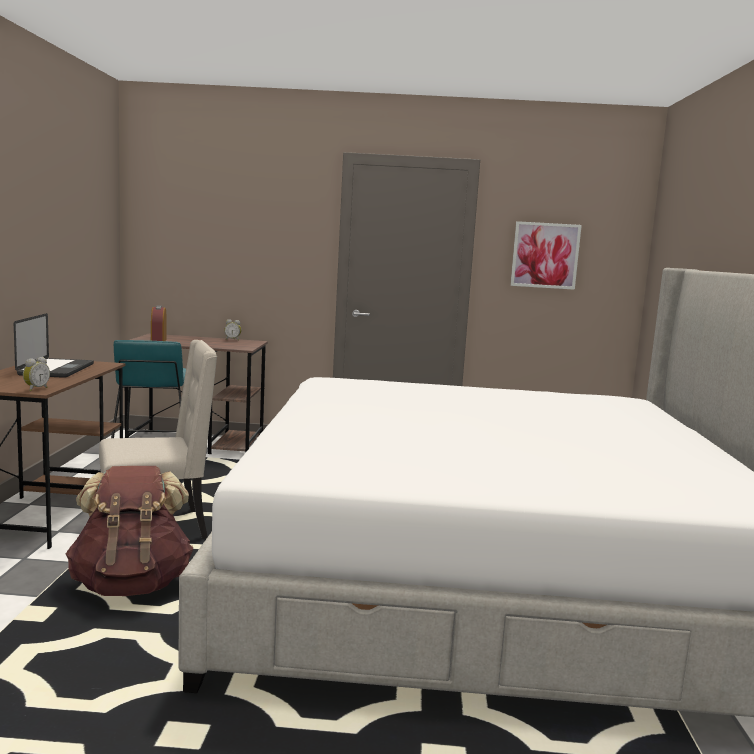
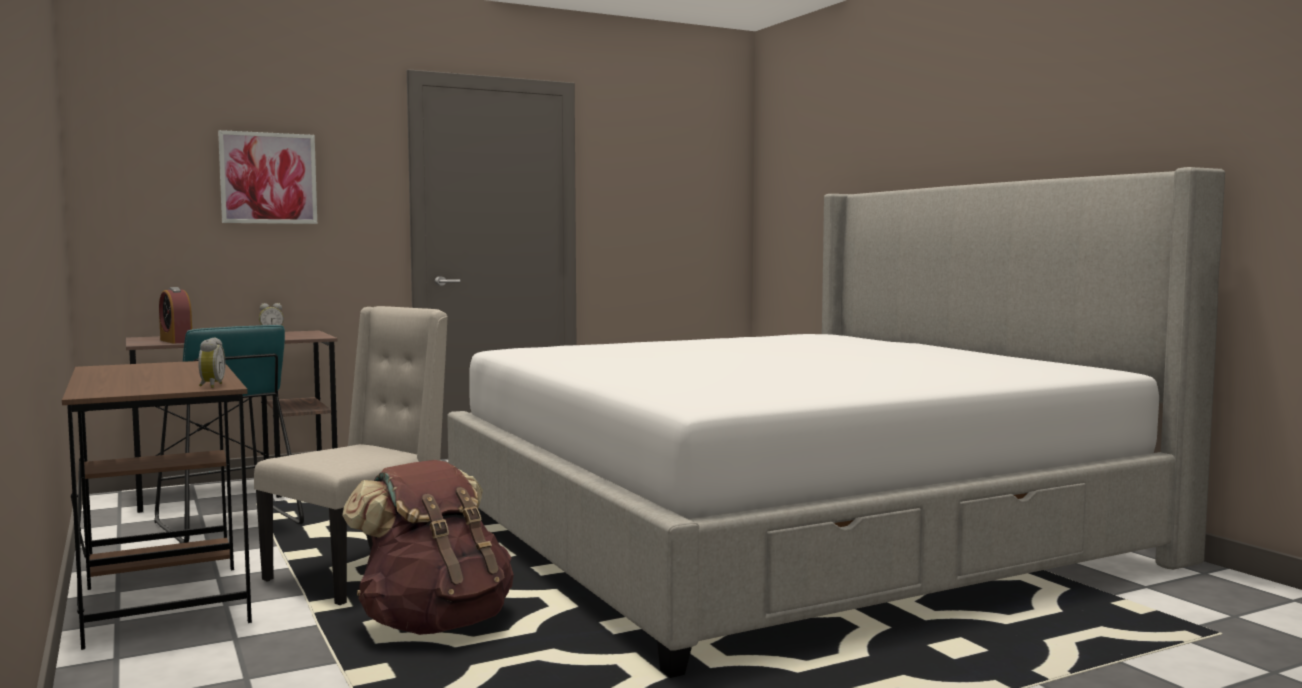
camera: 30 degrees left, 5 degrees down
(56, 369) = (155, 372): laptop -> none
(545, 255) = (653, 196): picture -> picture (268, 178)

